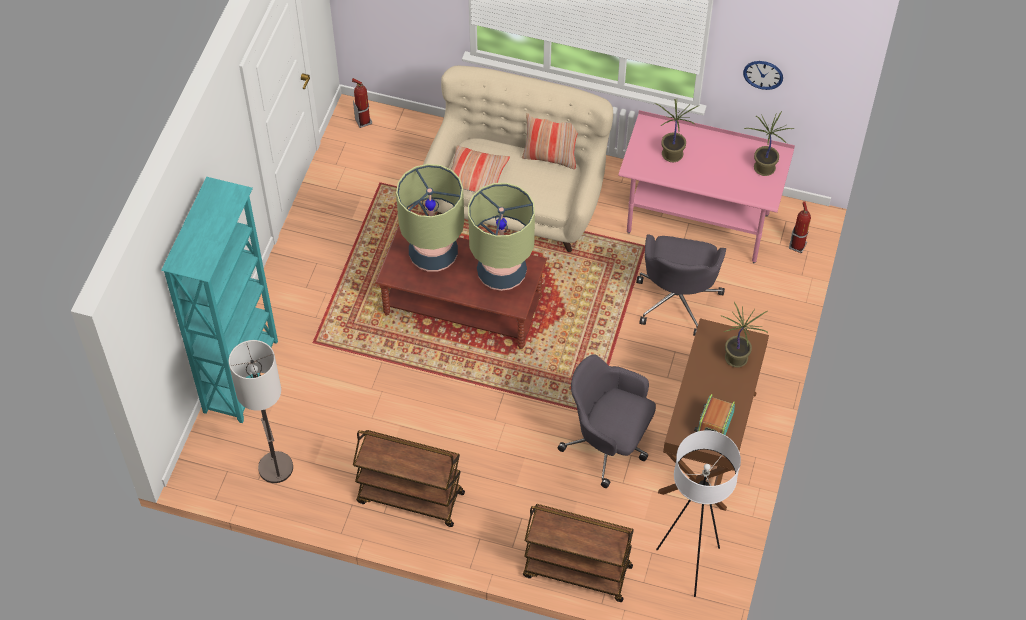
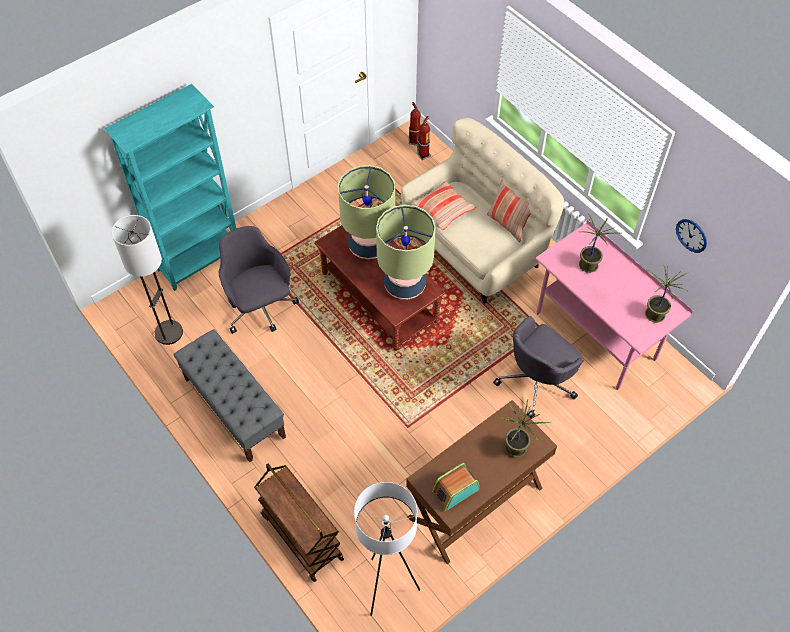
camera: 35 degrees right, 0 degrees up
(409, 498) = (234, 407): brown cart -> grey bench
(608, 444) = (401, 457): grey office chair -> grey office chair (260, 307)
(797, 246) = (662, 396): fire extinguisher -> fire extinguisher (424, 155)

